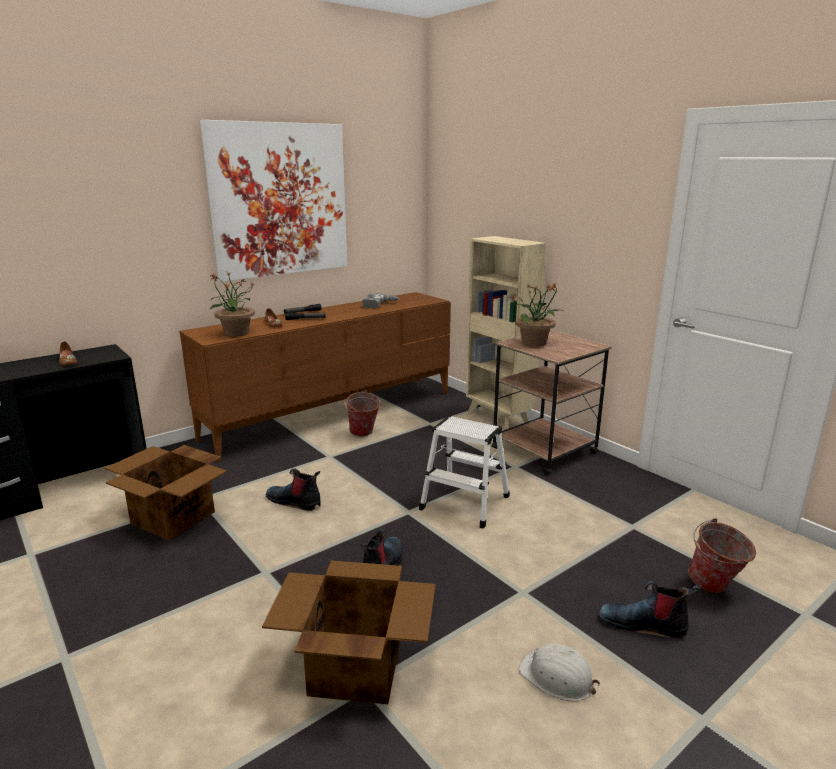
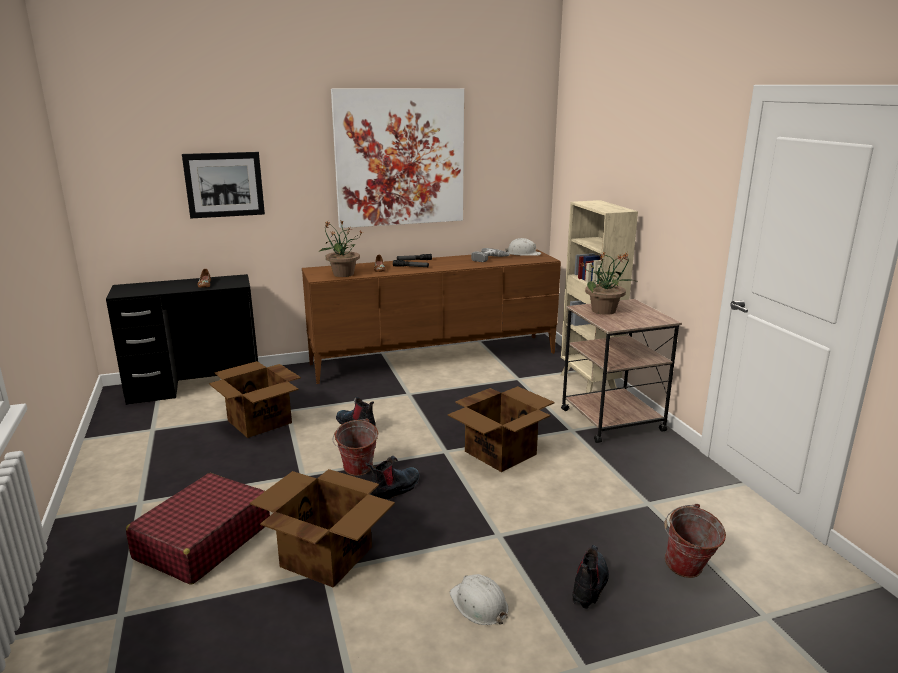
camera: 20 degrees right, 0 degrees up
(76, 236) = (224, 184): none -> picture
(185, 689) = (203, 541): none -> red suitcase
(362, 434) = (449, 379): bucket -> bucket (357, 472)
(407, 297) = (523, 254): none -> white hard hat
(465, 502) = (501, 452): white step ladder -> cardboard box
(643, 624) = (590, 585): boot -> boot turned 75 degrees clockwise

